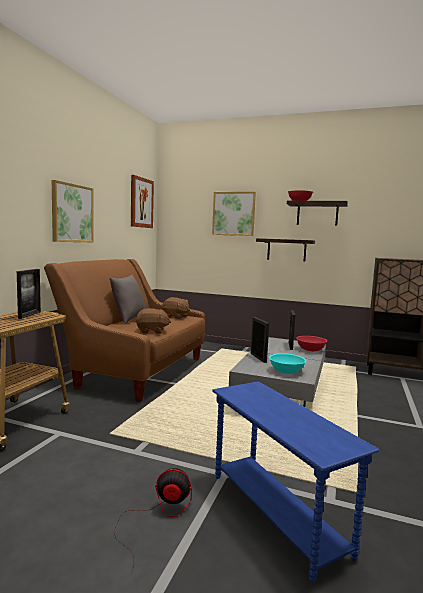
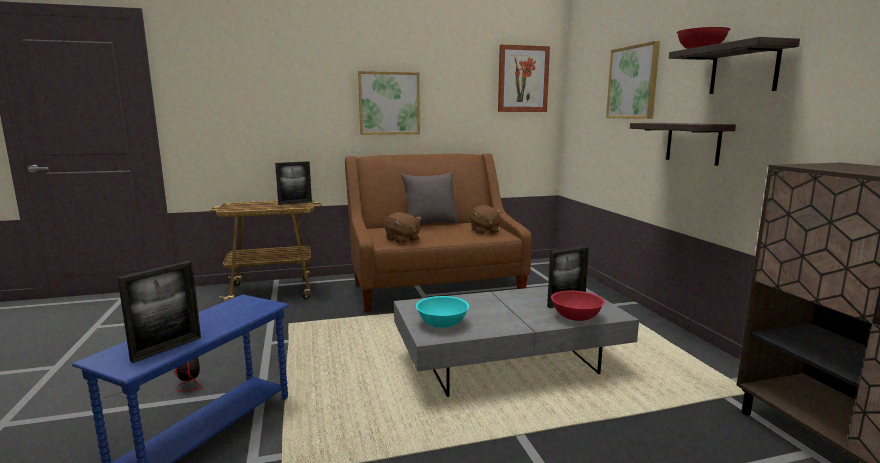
camera: 55 degrees right, 5 degrees up
(258, 358) = (470, 300): picture frame -> picture frame (167, 348)

